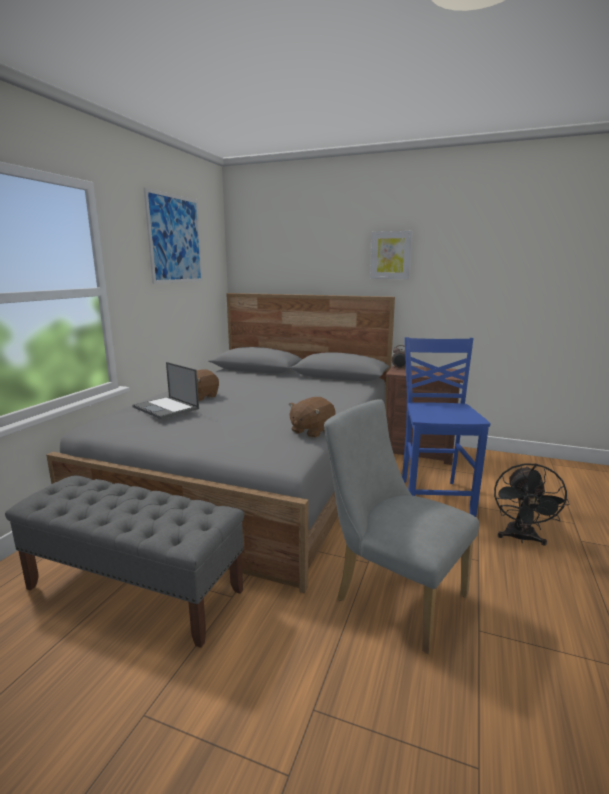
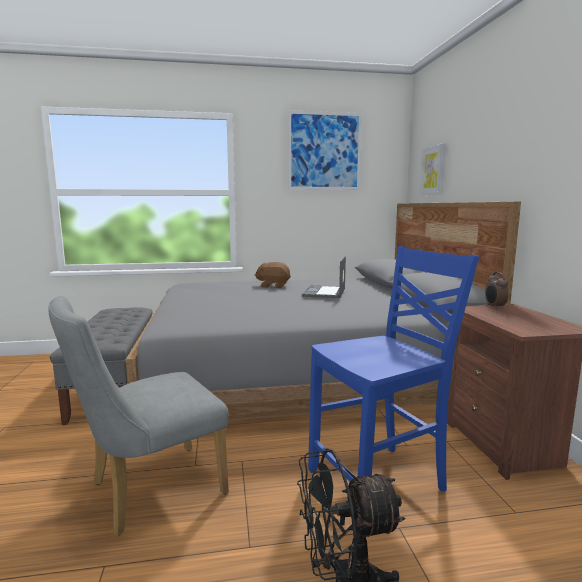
camera: 60 degrees right, 5 degrees down
(166, 408) = (226, 284): laptop -> laptop (324, 292)
(311, 431) = (236, 321): brown plush toy -> none
(391, 255) = (528, 140): picture -> picture (433, 170)
(392, 594) = (148, 491): grey chair -> grey chair turned 135 degrees counterclockwise

